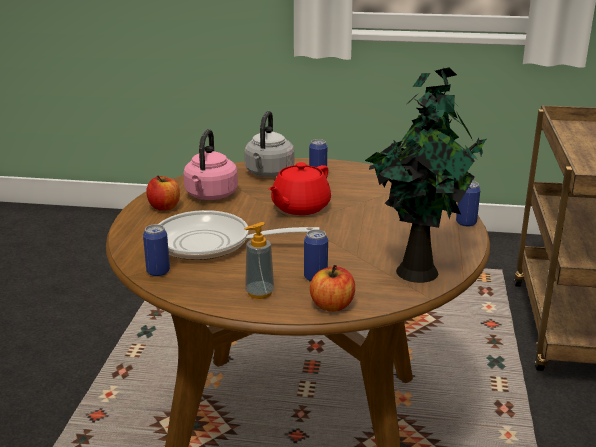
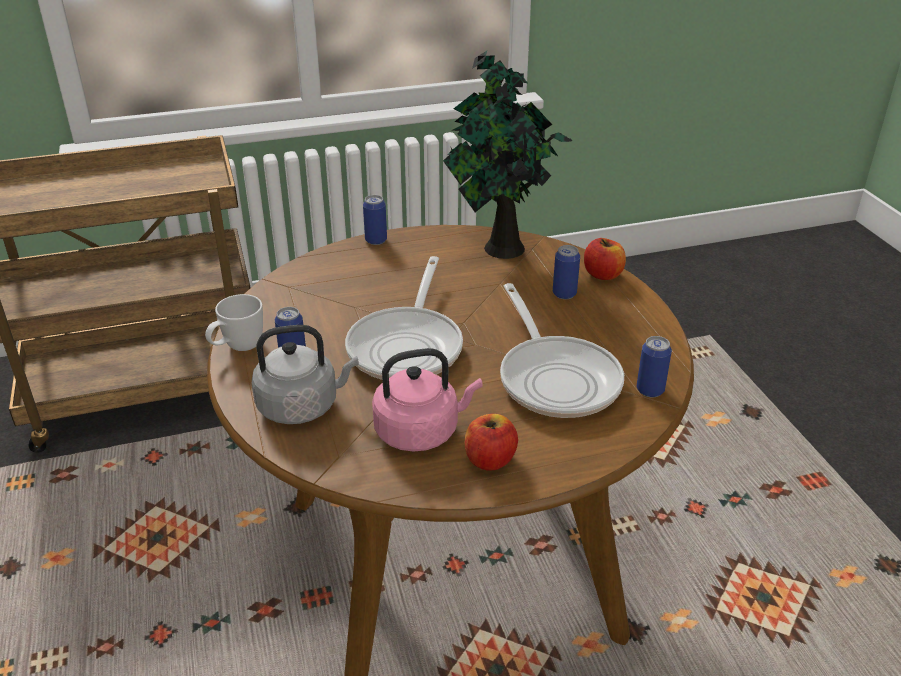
camera: 115 degrees left, 10 degrees up
(259, 293) = (622, 315): soap dispenser -> none
(299, 207) = (408, 346): red teapot -> frying pan
(344, 166) = (237, 348): none -> white mug

